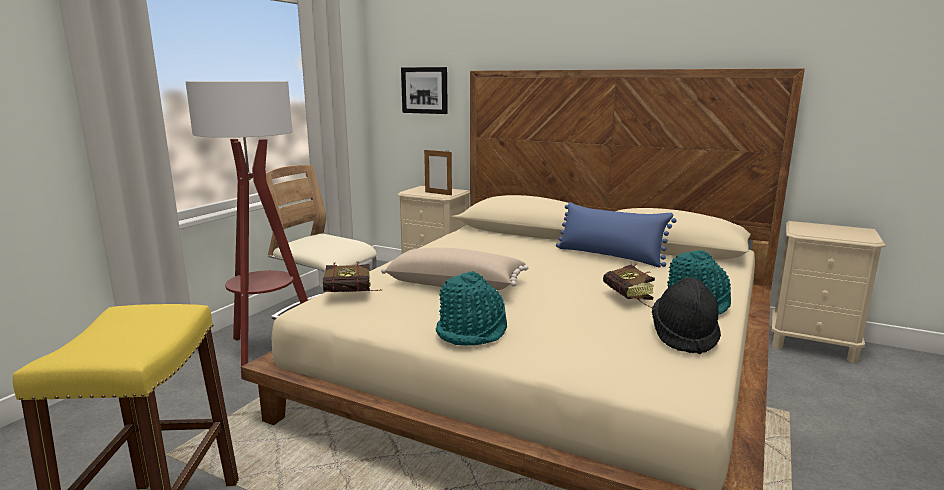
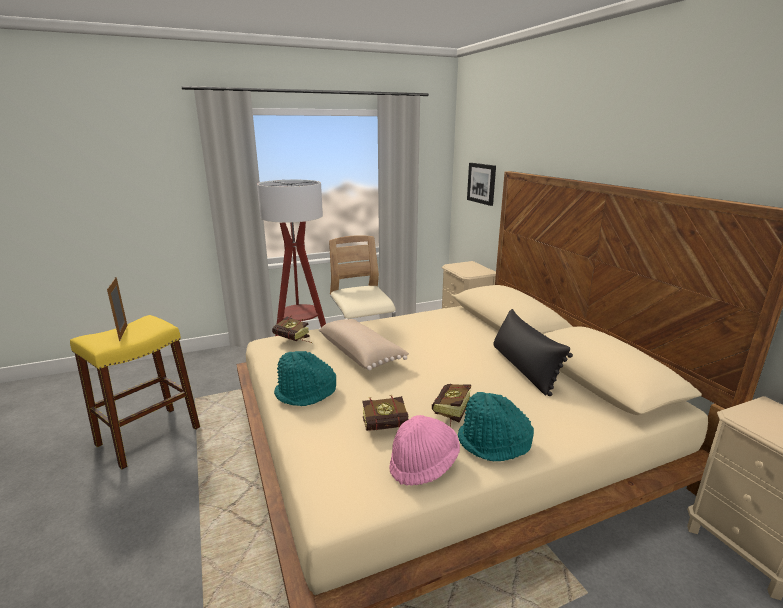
camera: 40 degrees right, 5 degrees up
(438, 193) = (468, 271): picture frame -> picture frame (123, 333)
(605, 325) = (390, 427): none -> book
(610, 256) = (523, 368): blue pillow -> black pillow
(684, 336) = (423, 464): black hat -> pink hat

